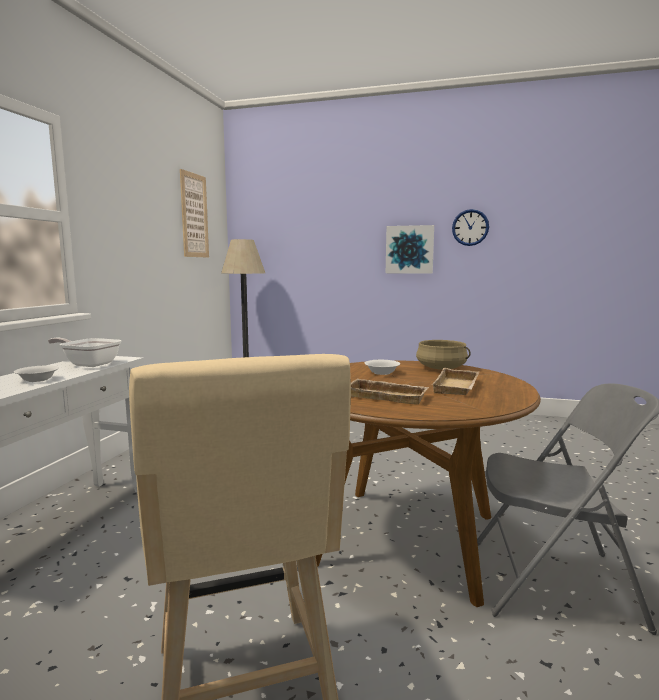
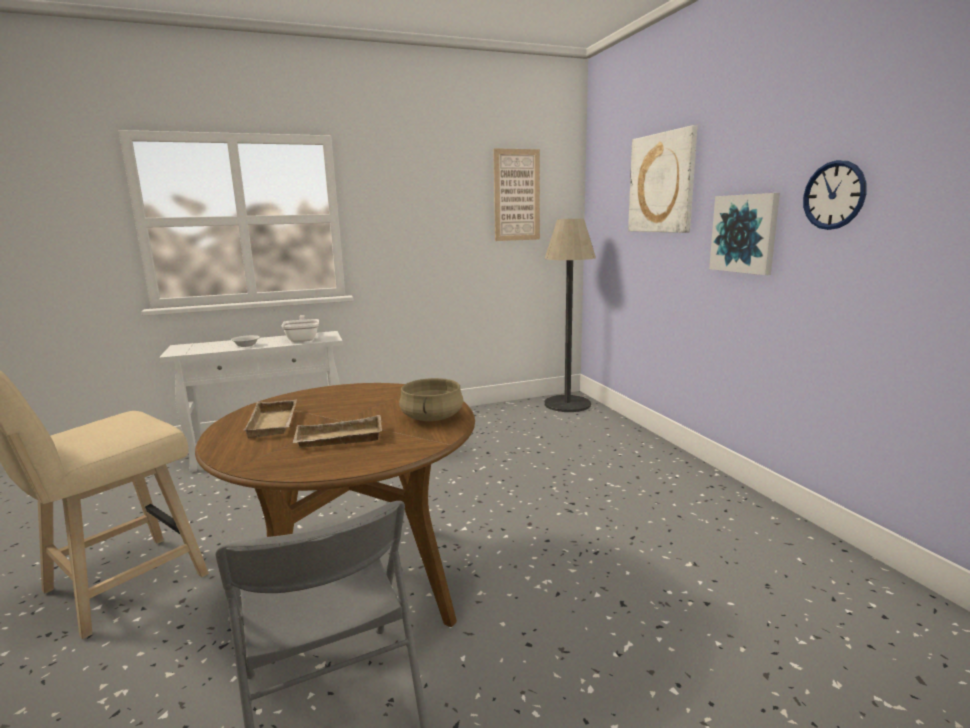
camera: 55 degrees right, 5 degrees up
(328, 216) = (662, 183): none -> picture
(382, 372) = (377, 403): white bowl -> none

